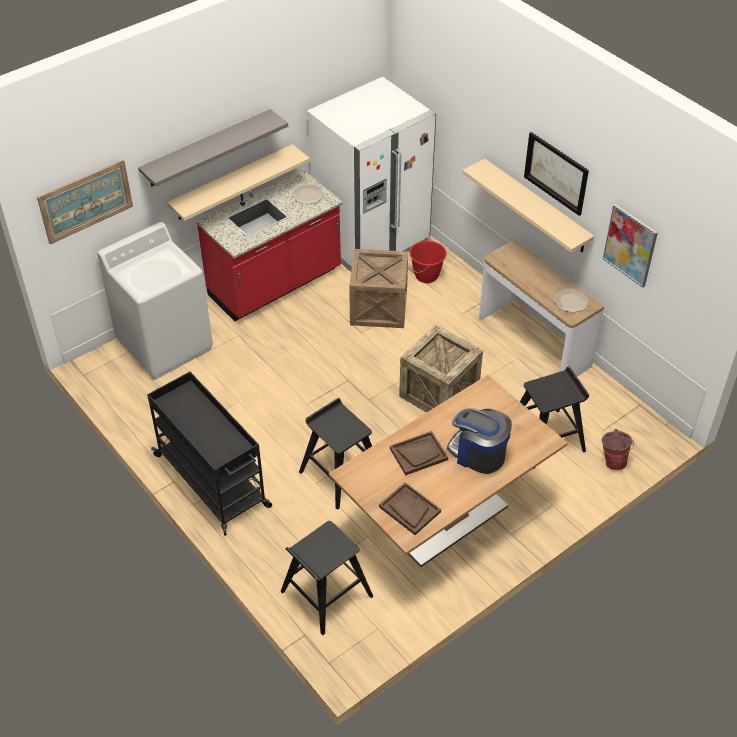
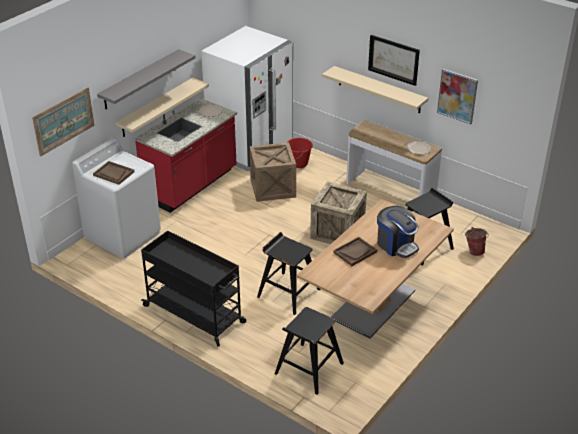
camera: 15 degrees left, 10 degrees down
(409, 509) = (363, 285): brown tray -> brown tray (113, 174)
(478, 454) = (396, 245): coffee machine -> coffee machine turned 150 degrees counterclockwise

